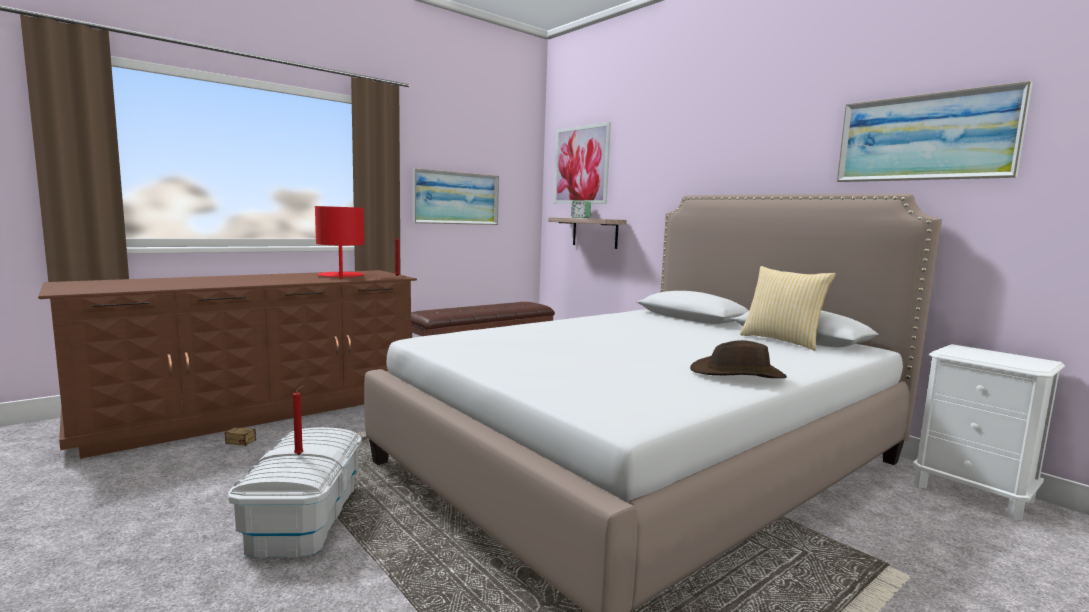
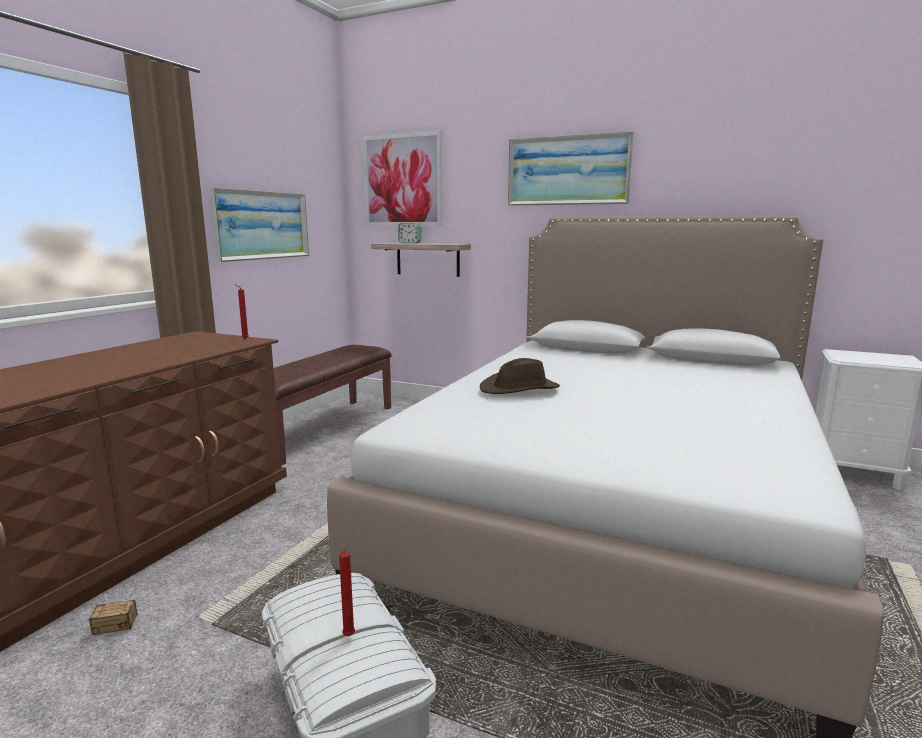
camera: 25 degrees left, 5 degrees up
(341, 276) = (171, 349): red table lamp -> none
(738, 374) = (761, 413): brown hat -> brown hat (520, 389)
(782, 341) = (707, 365): pillow -> none
(924, 138) = (800, 162): picture -> picture (568, 170)

